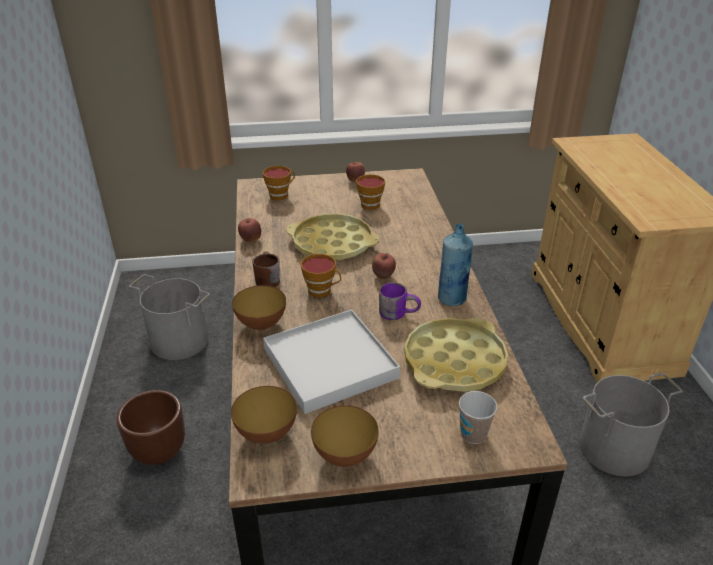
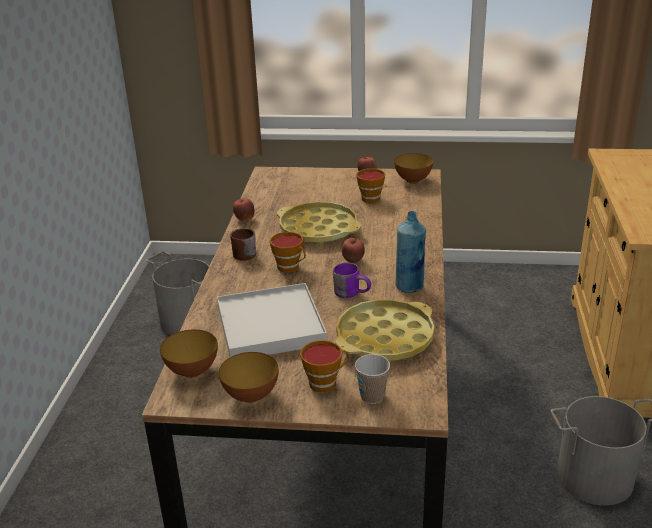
camera: 15 degrees right, 5 degrees down
(160, 452) = (141, 412): brown planter -> none
(261, 324) = (224, 288): bowl -> bowl (413, 180)
(280, 195) = (289, 183): cup -> cup (326, 382)

